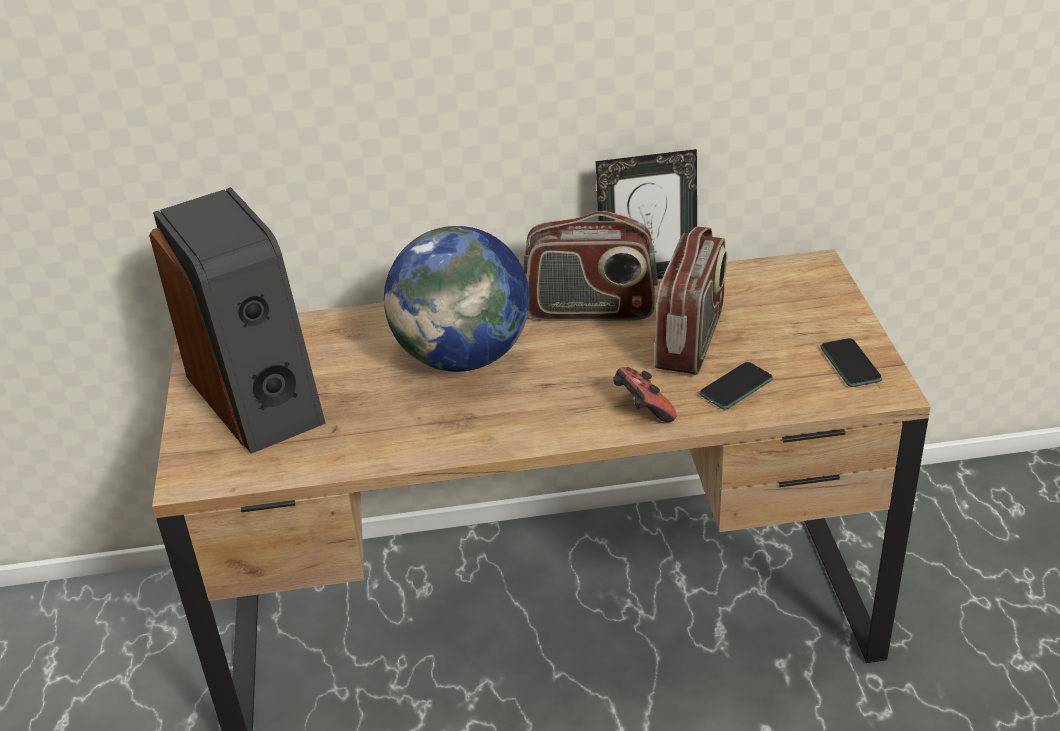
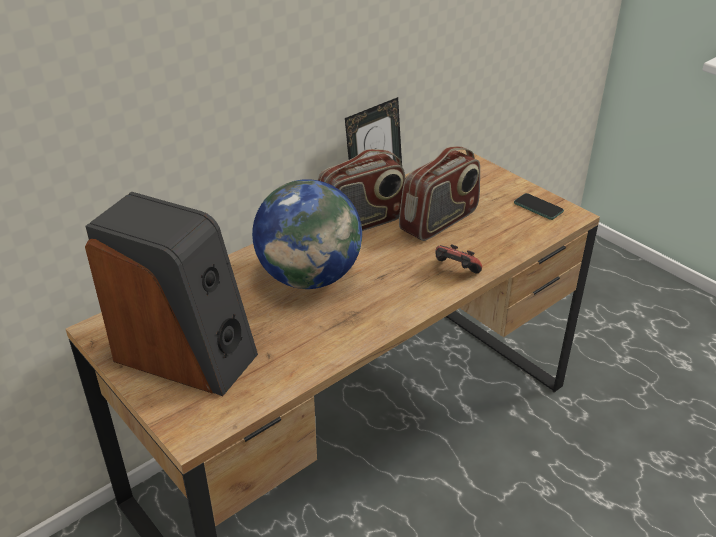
camera: 35 degrees left, 0 degrees up
(691, 339) = (439, 221): radio -> radio turned 60 degrees clockwise
(736, 387) = (493, 240): phone -> none

